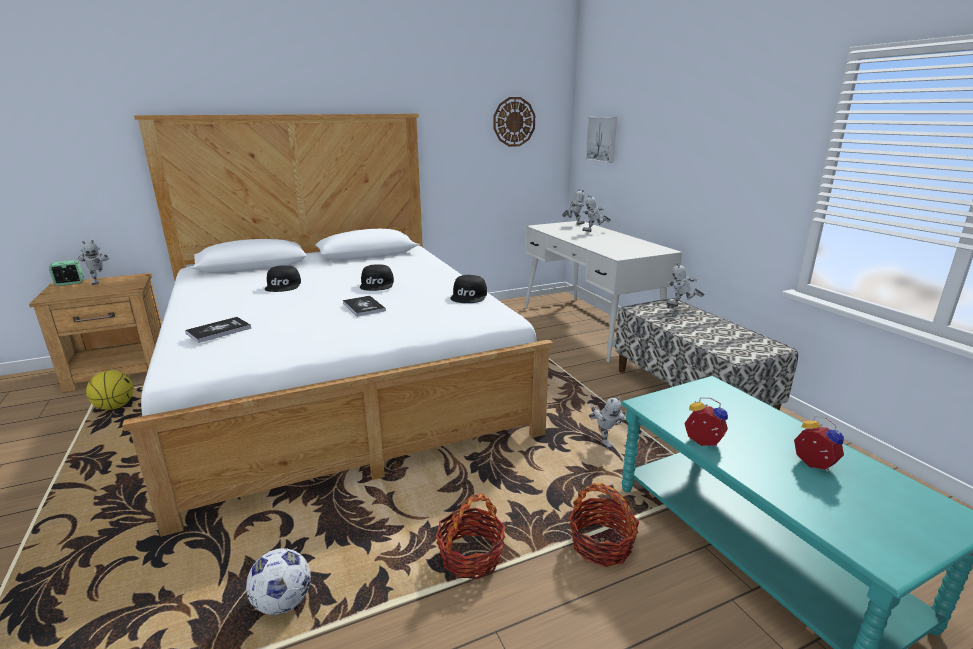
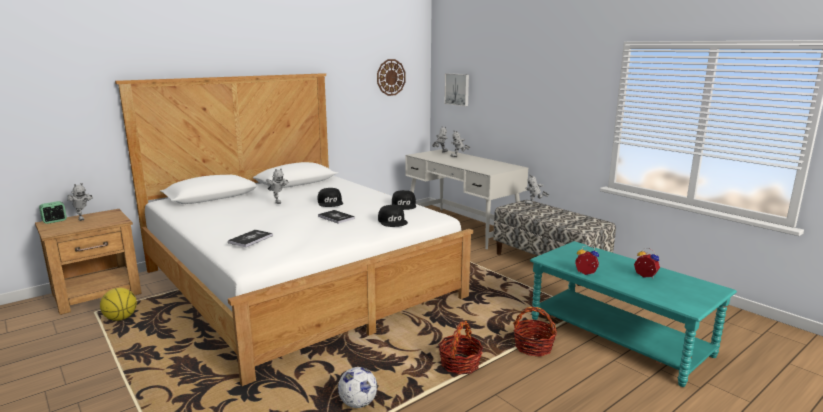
camera: 15 degrees left, 5 degrees down
(284, 285) = (258, 208): black cap -> black cap (393, 221)
(604, 440) = (507, 295): toy robot -> toy robot (277, 202)

